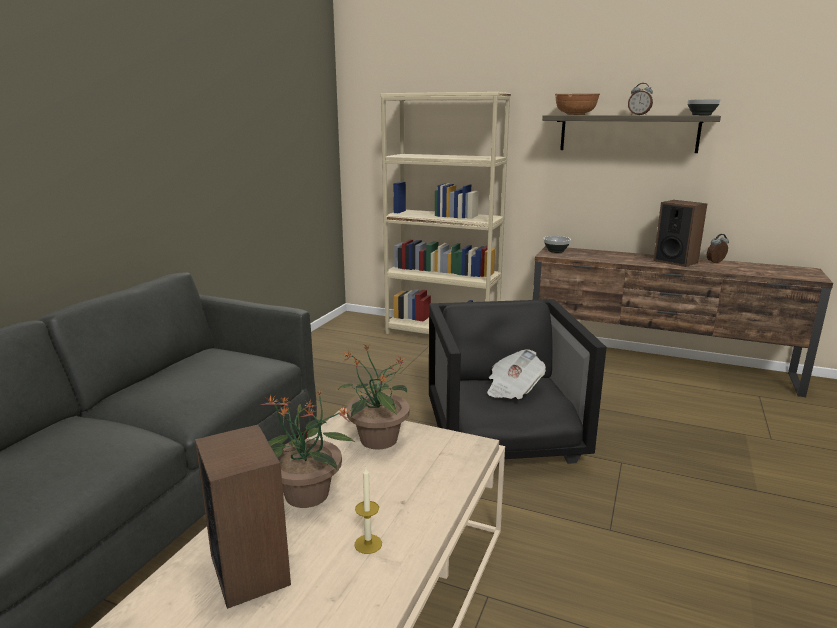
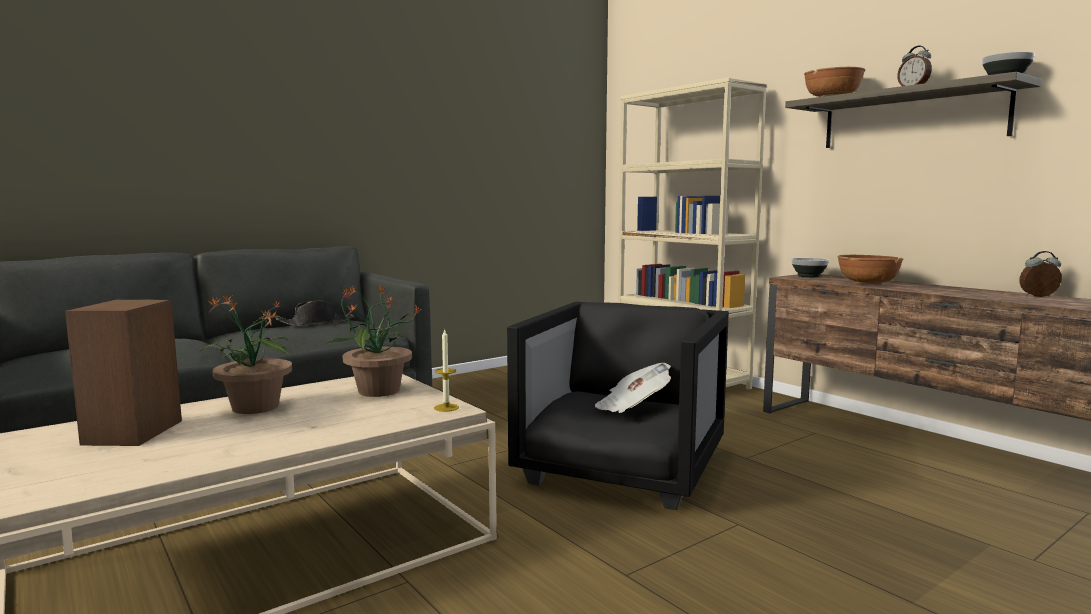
camera: 30 degrees right, 10 degrees down
(195, 365) = (316, 323): none -> black hat
(368, 544) = (234, 440): candle -> candle (446, 407)
(608, 258) = (867, 283): none -> brown bowl
(675, 261) = (968, 291): speaker -> none

